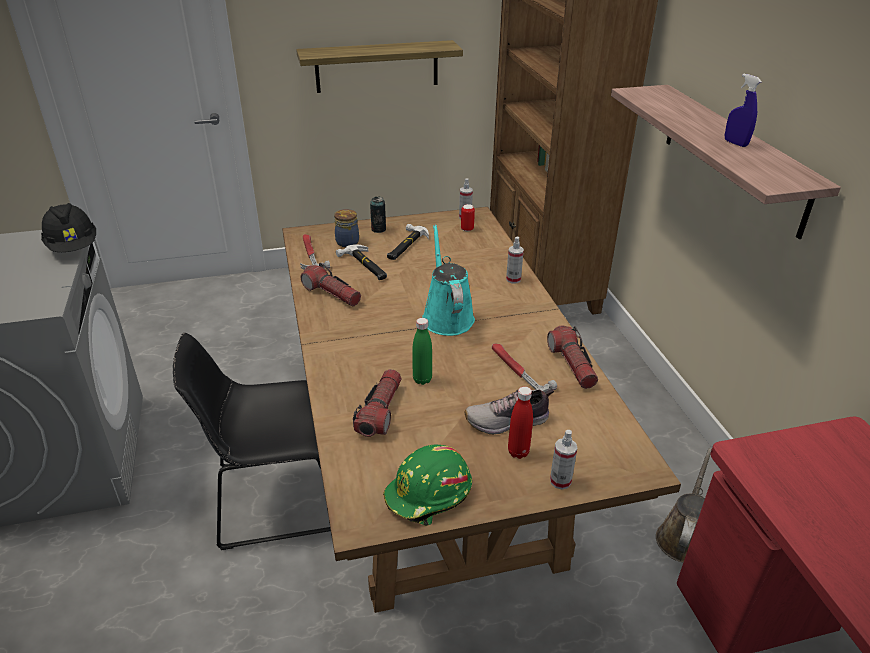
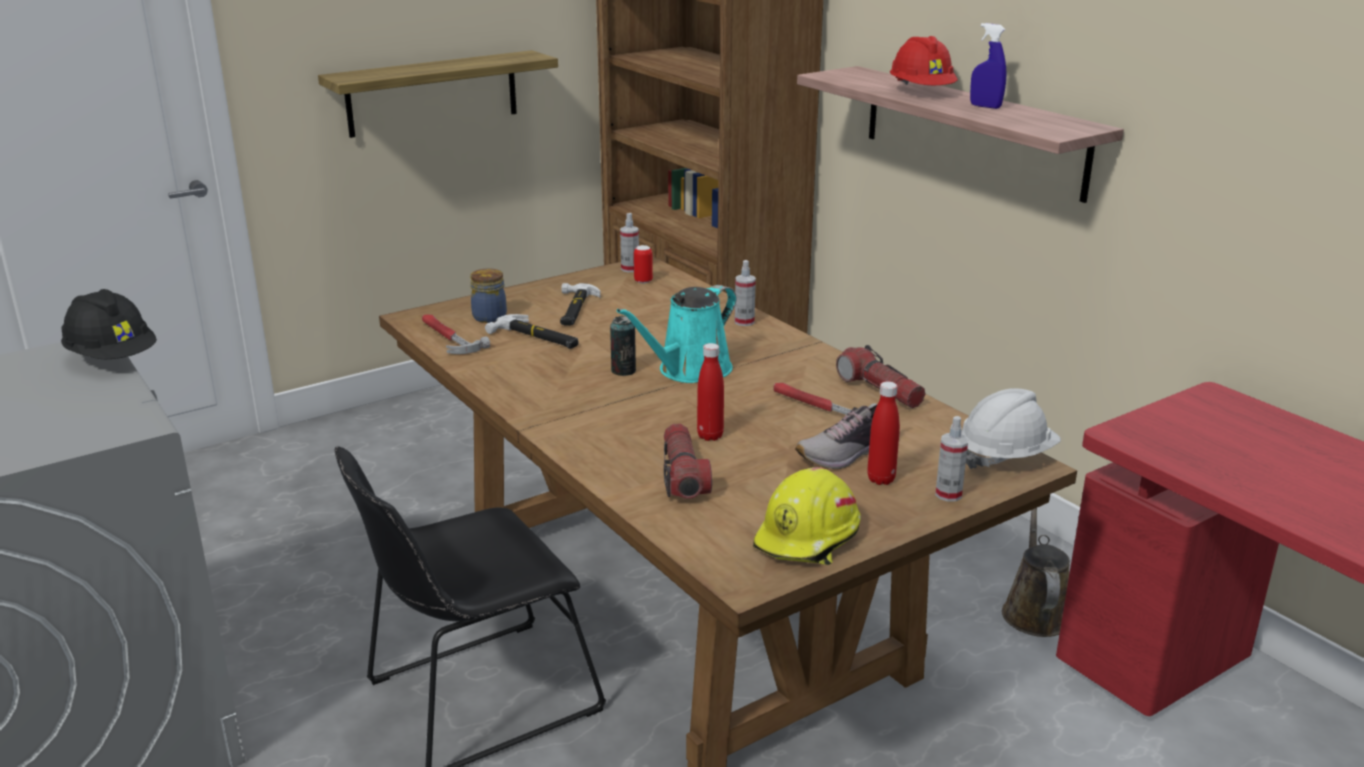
camera: 20 degrees left, 10 degrees down
(332, 294) = (515, 373): flashlight -> none
(378, 229) = (522, 297): can -> can (623, 371)
(422, 379) = (710, 436): green bottle -> red bottle
(429, 495) = (808, 538): green hard hat -> yellow hard hat
(446, 316) = (689, 371): turquoise watering can -> turquoise watering can turned 105 degrees counterclockwise
(629, 454) = (1005, 456): none -> white hard hat
(695, 119) = (921, 92): none -> red hard hat

